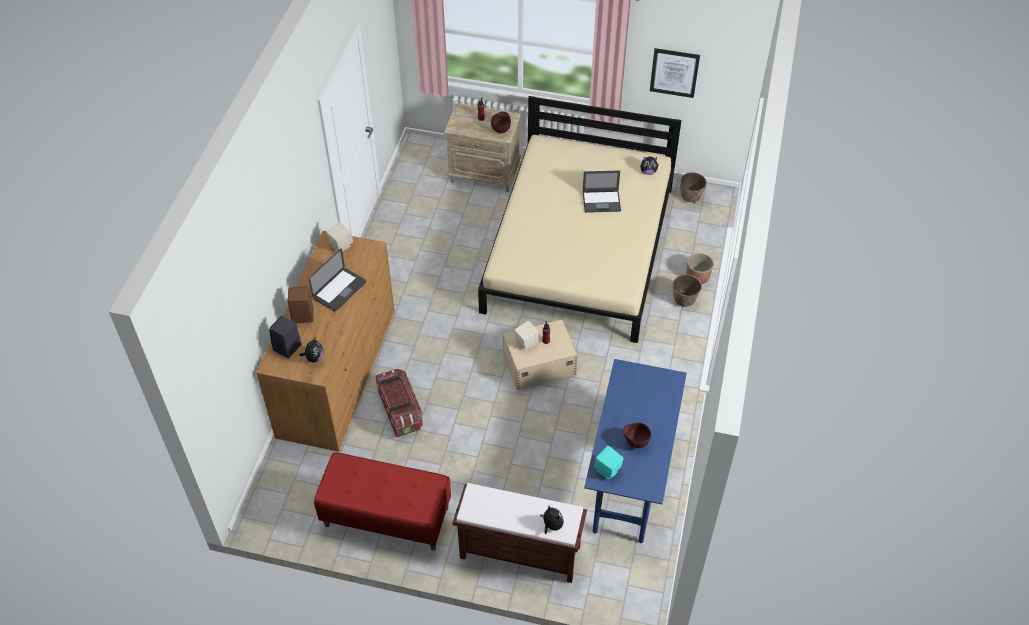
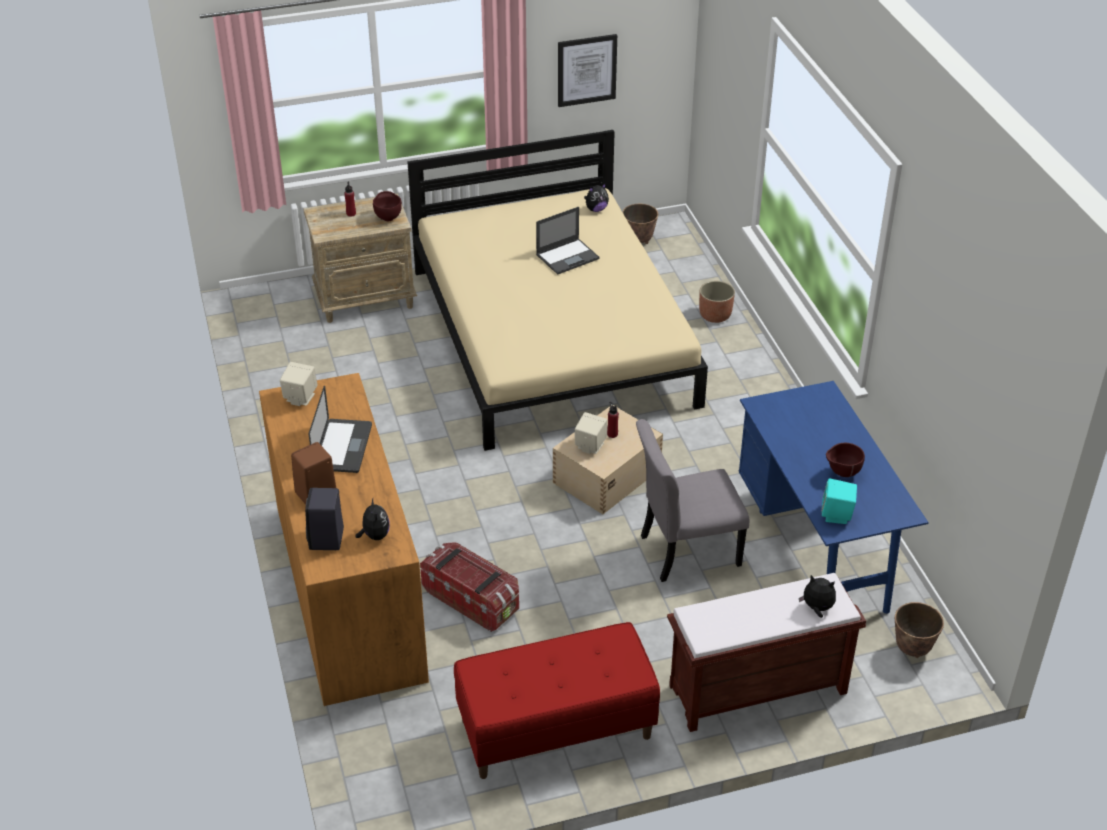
camera: 30 degrees left, 10 degrees down
(548, 438) = (685, 551): none -> grey chair
(684, 302) = (721, 345): planter -> planter (912, 649)

